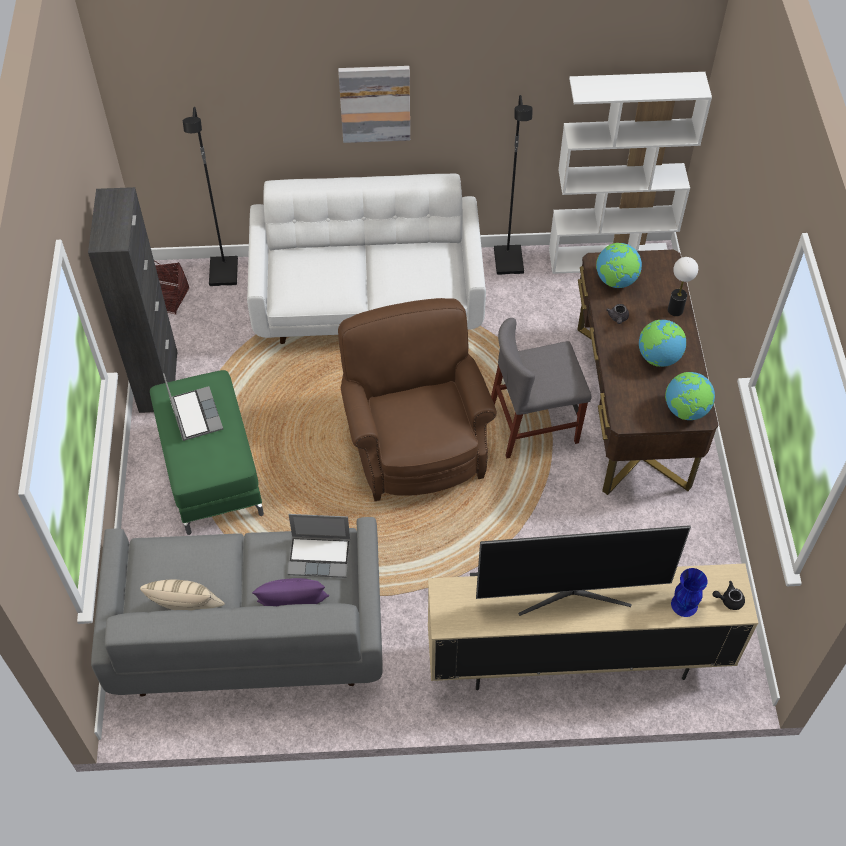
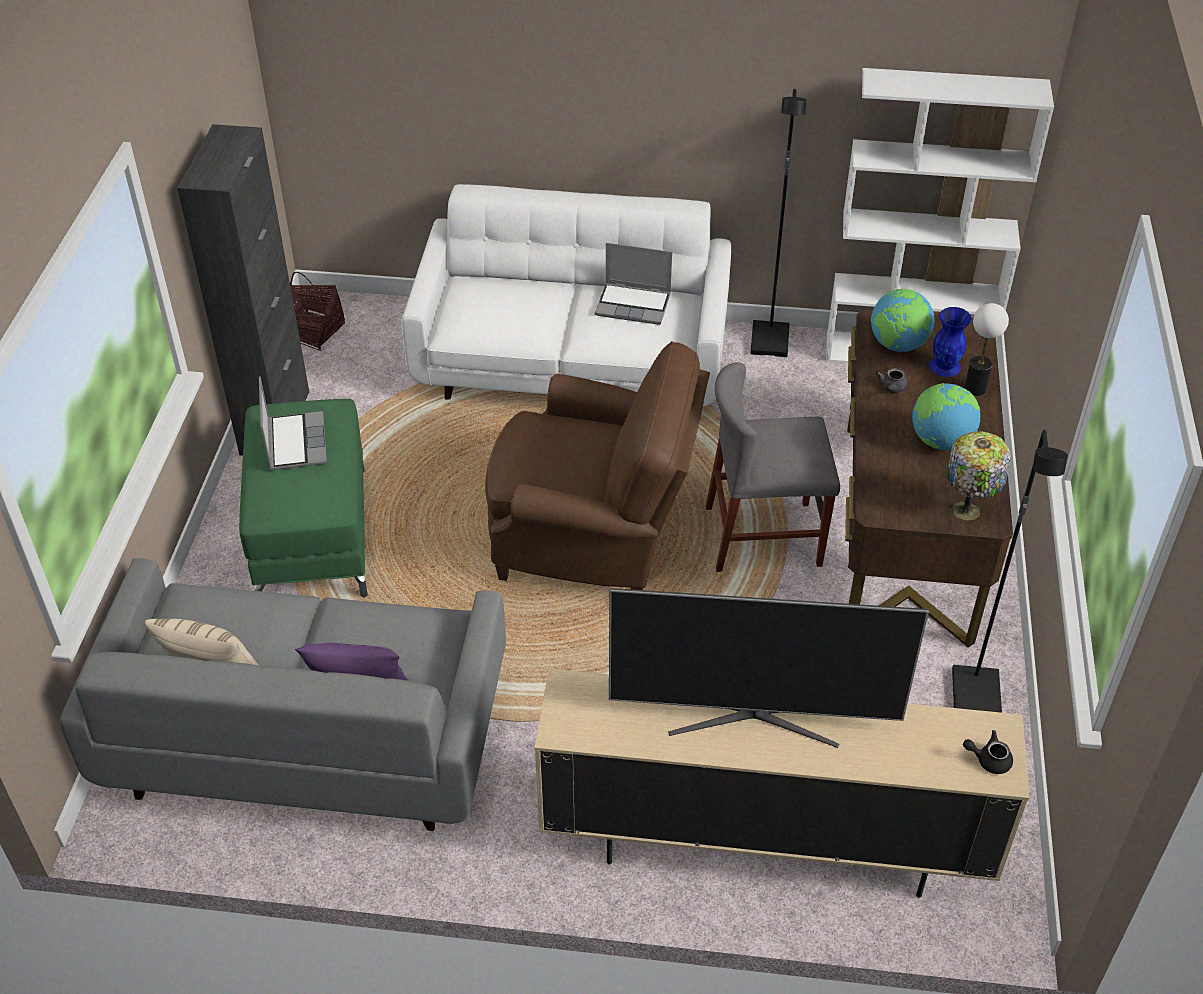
camera: 10 degrees right, 10 degrees down
(224, 273) = (395, 312): black floor lamp -> black floor lamp (977, 696)
(320, 556) = (415, 636): laptop -> laptop (634, 304)
(375, 103) = (603, 84): picture -> none
(415, 442) = (595, 536): brown armchair -> brown armchair turned 105 degrees clockwise
(684, 604) = (920, 756): blue vase -> blue vase (945, 366)
(686, 410) = (968, 510): globe -> table lamp

